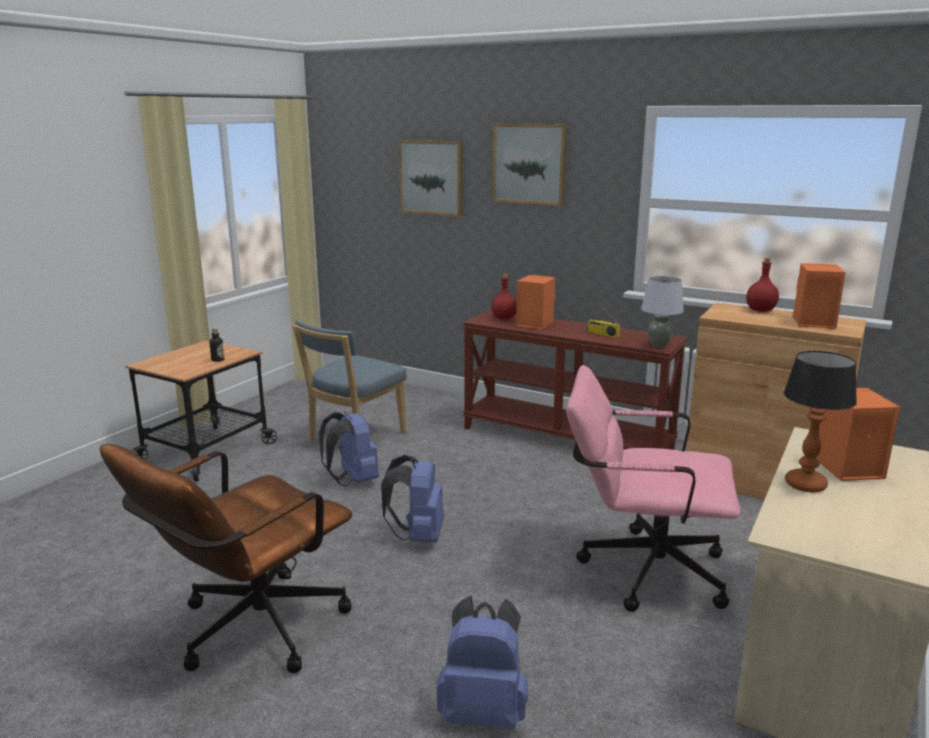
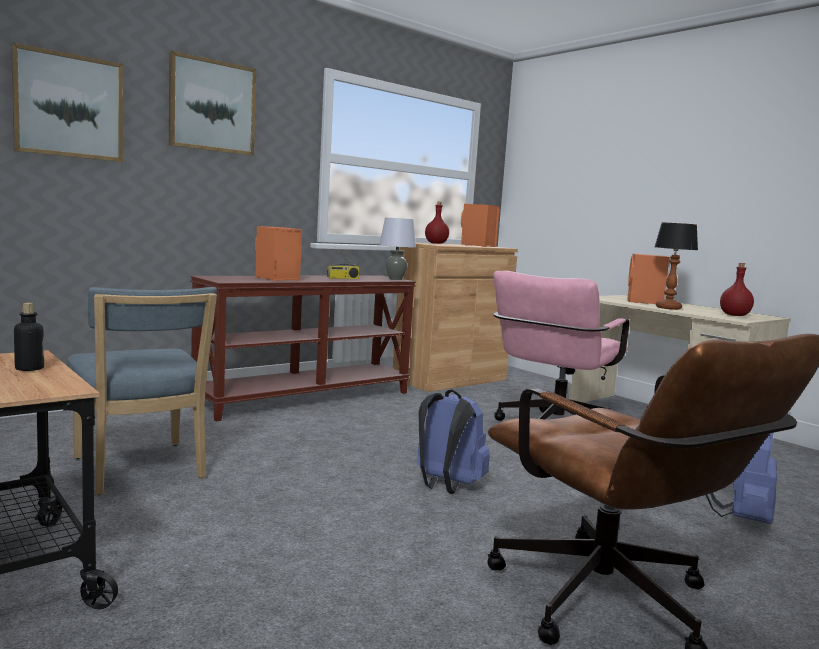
camera: 70 degrees left, 10 degrees down
(353, 480) = (273, 492): blue backpack -> none
(504, 318) = (237, 278): red bottle -> red bottle (734, 315)

